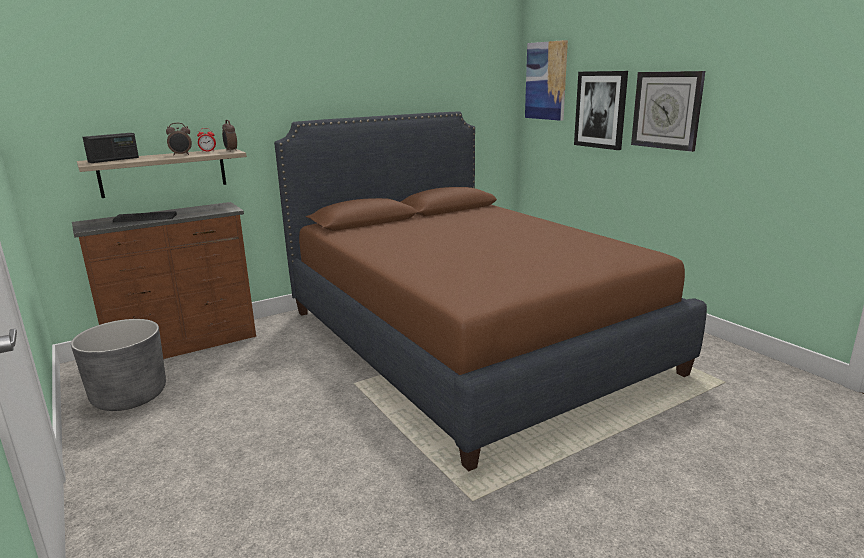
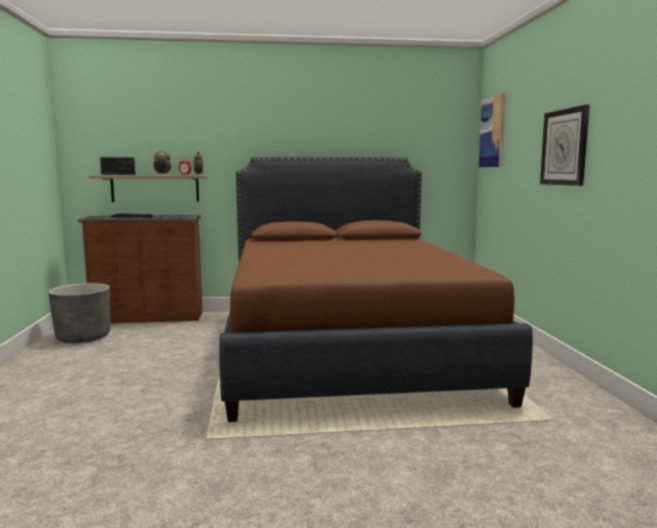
camera: 25 degrees right, 10 degrees down
(600, 110) = (524, 153): picture -> none

